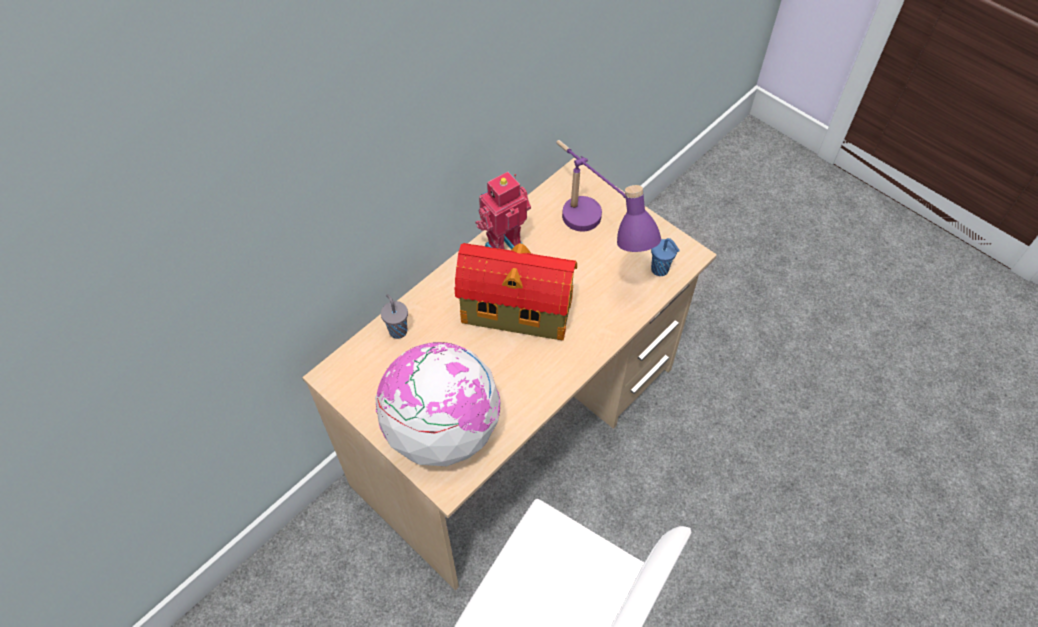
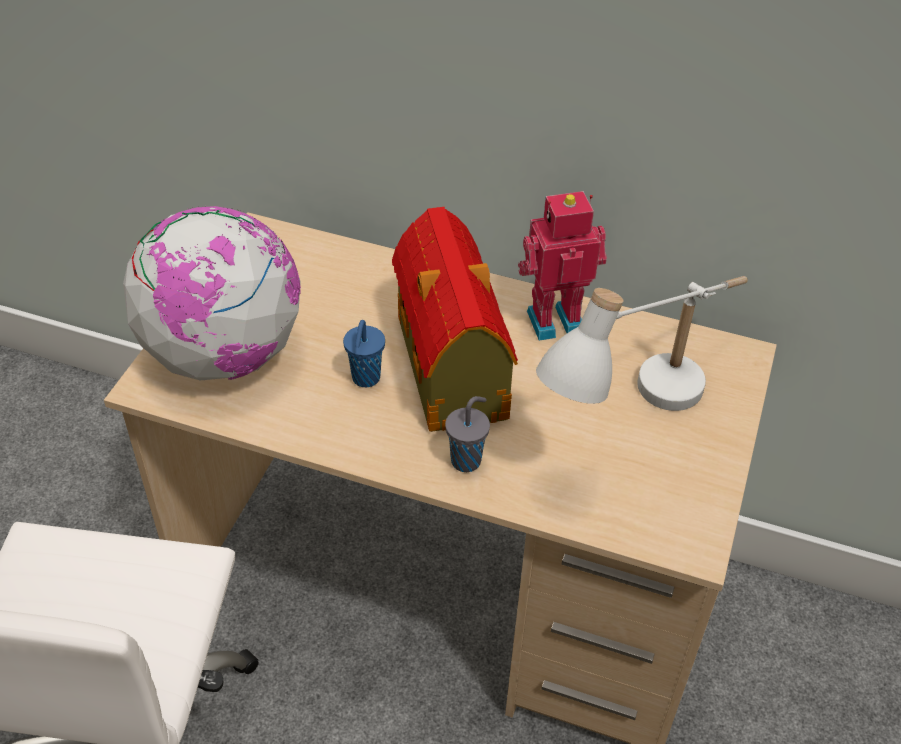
camera: 65 degrees right, 10 degrees down
(397, 330) = (355, 265): grey cup -> grey cup (467, 460)
(503, 245) = (554, 319): toy robot -> toy robot turned 45 degrees counterclockwise
(594, 237) = (640, 413): purple table lamp -> white table lamp
(660, 270) = (635, 514): blue cup -> blue cup (365, 379)

